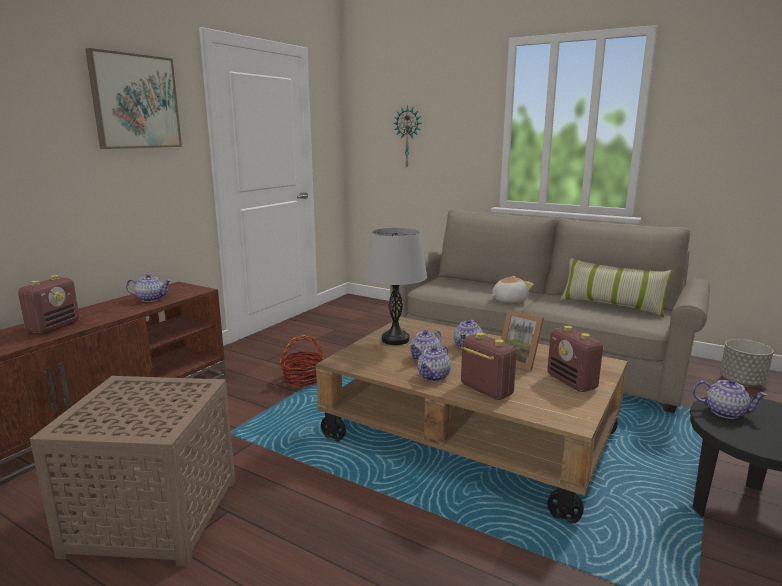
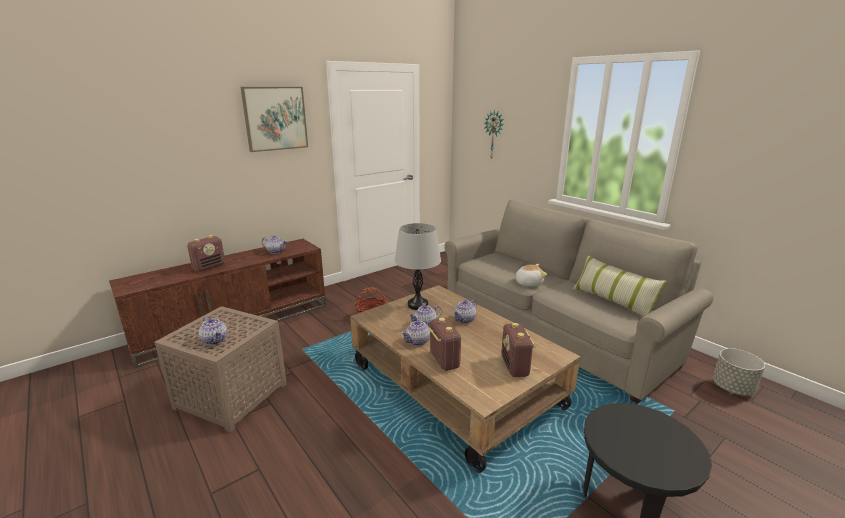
camera: 20 degrees right, 5 degrees up
(520, 361) = (492, 340): picture frame -> none
(725, 412) = (619, 421): teapot -> teapot (215, 340)

